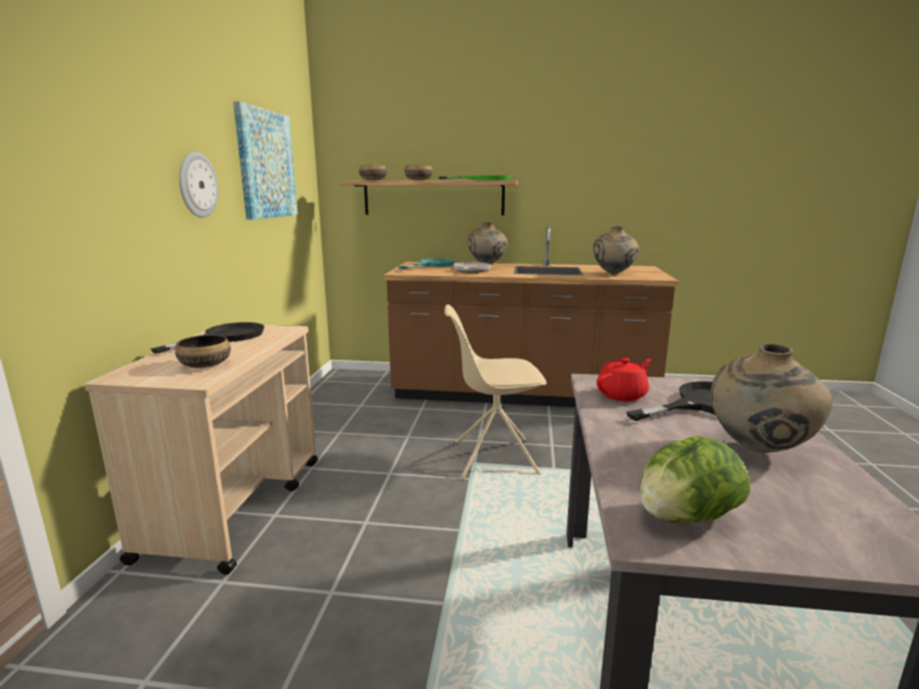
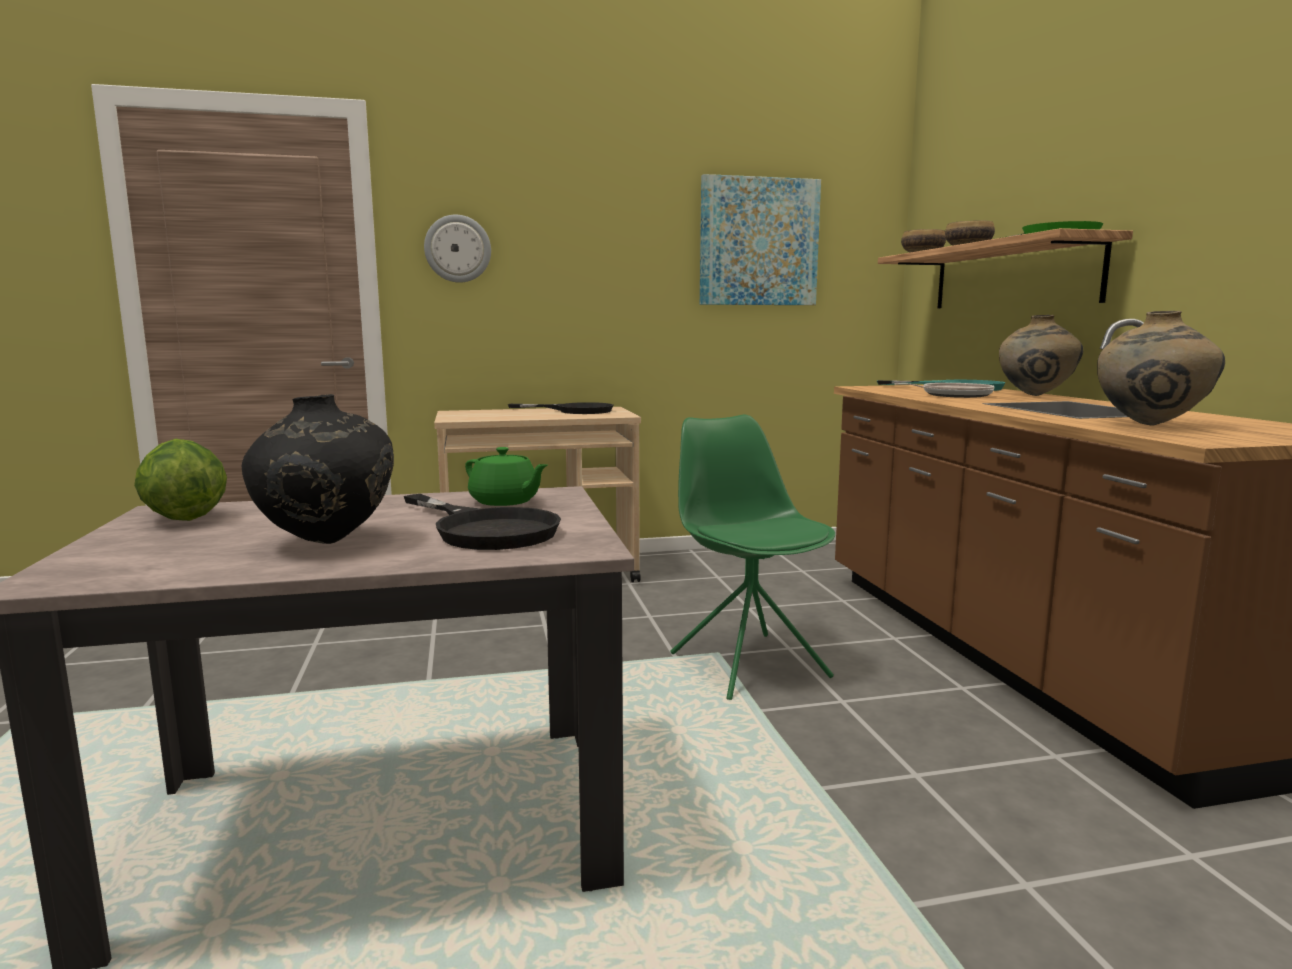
camera: 70 degrees right, 5 degrees down
(197, 185) = (618, 265): wall clock -> wall clock (457, 249)
(206, 364) = (493, 416): bowl -> none
(493, 458) = (747, 664): beige chair -> green chair
(622, 395) = (505, 501): red teapot -> green teapot
(759, 450) = (326, 543): beige vase -> black vase

